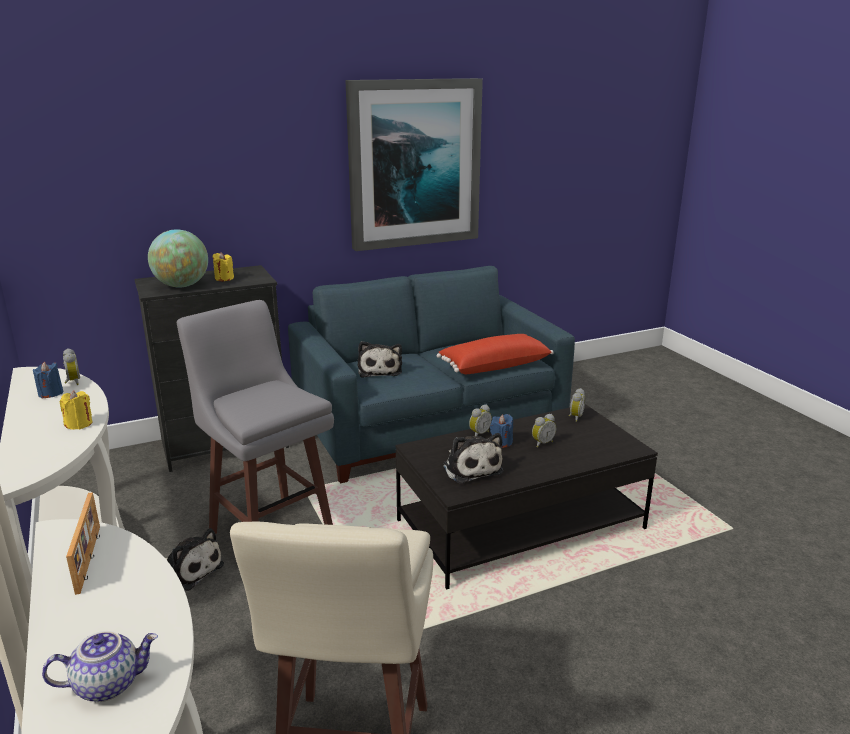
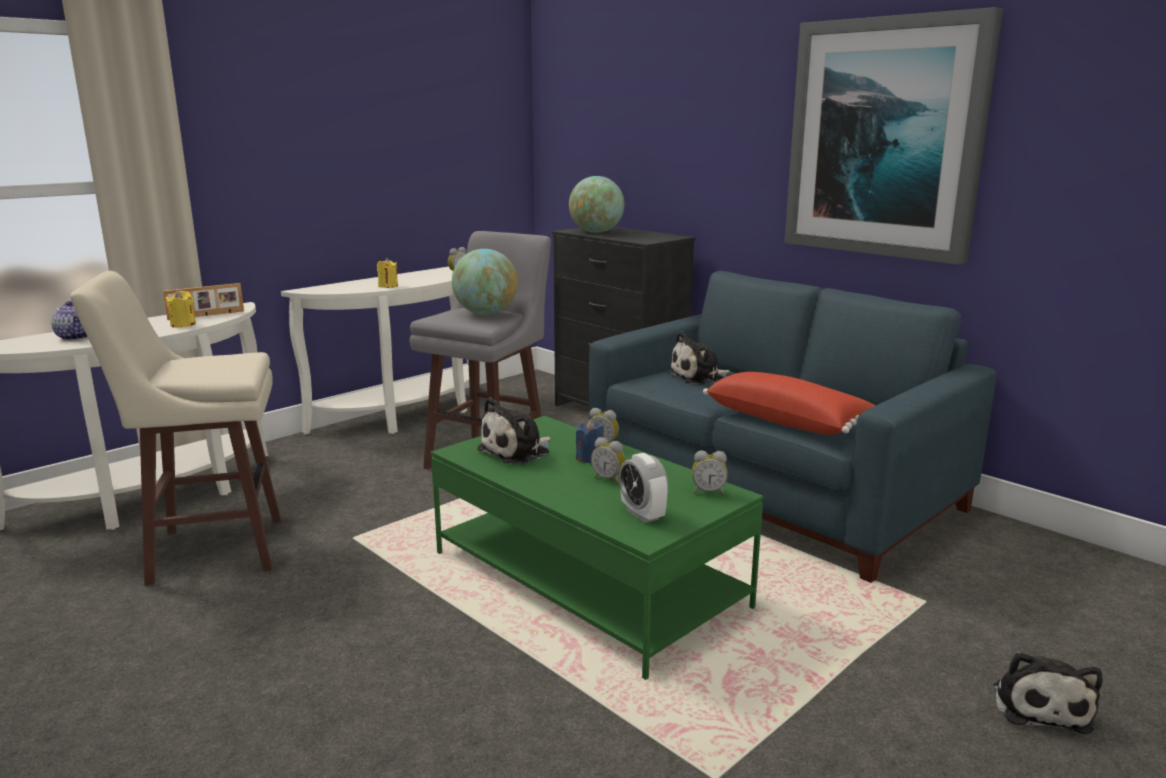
camera: 70 degrees right, 5 degrees down
(50, 393) = (434, 274): blue candle -> none
(190, 569) = (422, 445): plush toy -> plush toy (1040, 705)
(224, 278) = (633, 235): yellow candle -> yellow candle (183, 324)
(270, 392) = (486, 314): none -> globe
(520, 525) = (587, 580): black coffee table -> green coffee table
(602, 443) = (642, 514): none -> alarm clock

